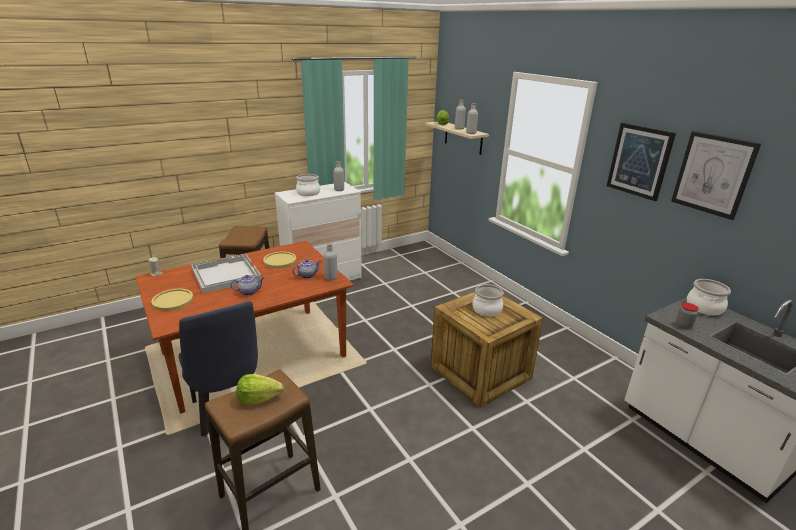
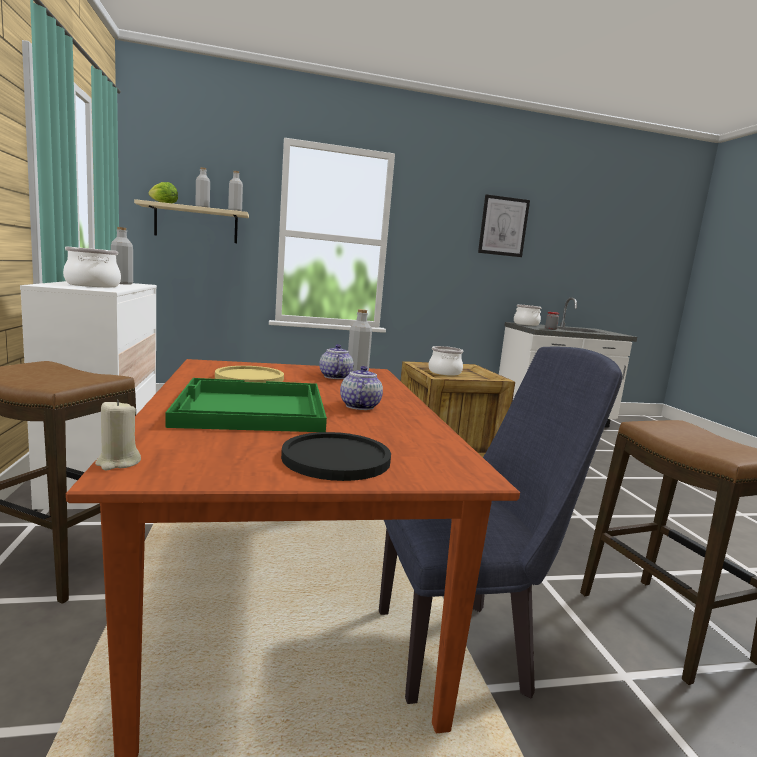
camera: 70 degrees left, 15 degrees down
(173, 300) = (336, 458): yellow plate -> black plate
(225, 274) = (250, 409): white tray -> green tray
(259, 398) = (702, 438): lettuce -> none
(639, 161) = (446, 223): picture -> none

